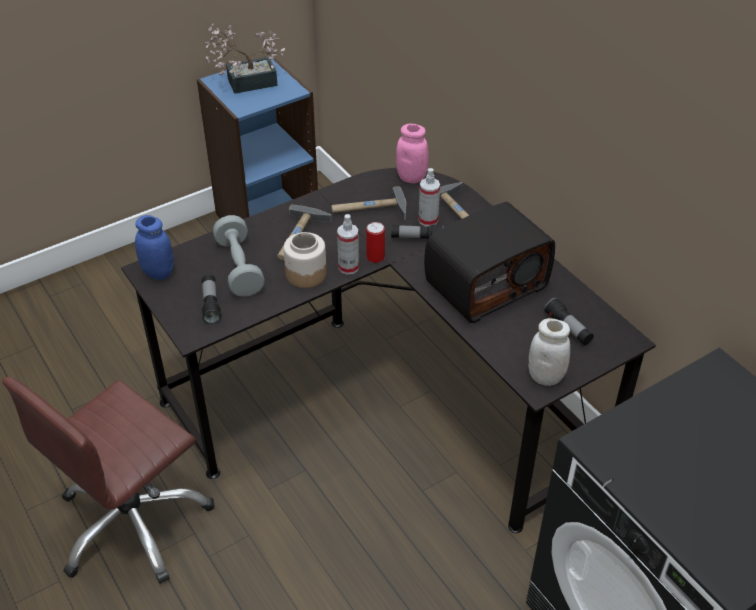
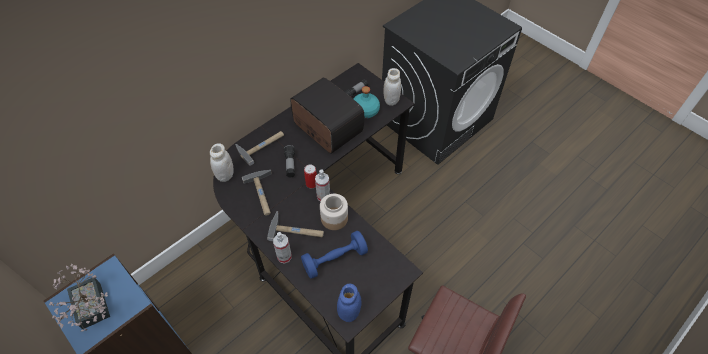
camera: 100 degrees left, 10 degrees up
(211, 304) = (374, 268): flashlight -> none
(239, 268) = (335, 259): grey dumbbell -> blue dumbbell
(411, 177) = (225, 175): pink jar -> white jar
(428, 220) = (271, 161): spray bottle -> spray bottle (284, 256)
(521, 336) = (365, 111): none -> turquoise bottle

